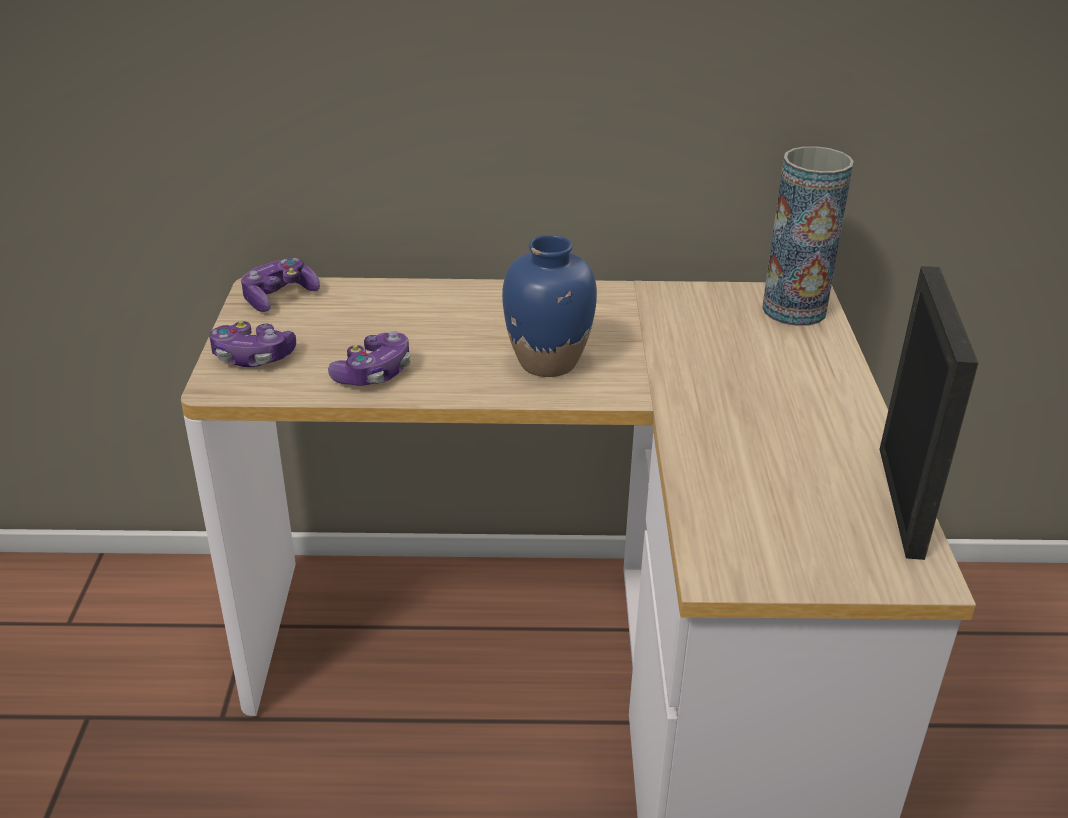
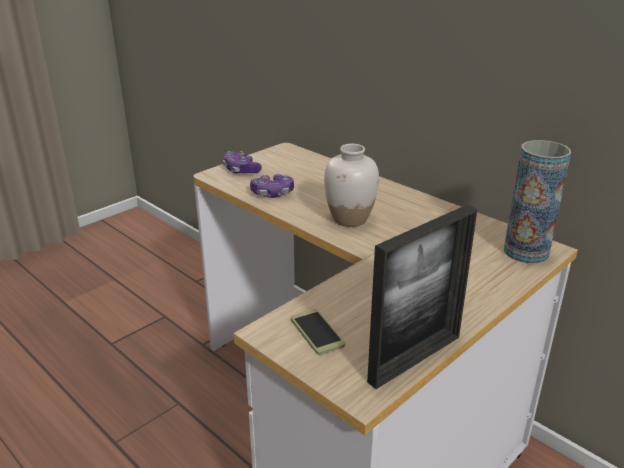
camera: 45 degrees right, 5 degrees down
(279, 297) = (287, 154): game controller -> none
(548, 362) = (350, 219): blue vase -> white vase
(767, 535) = (317, 332): none -> phone

